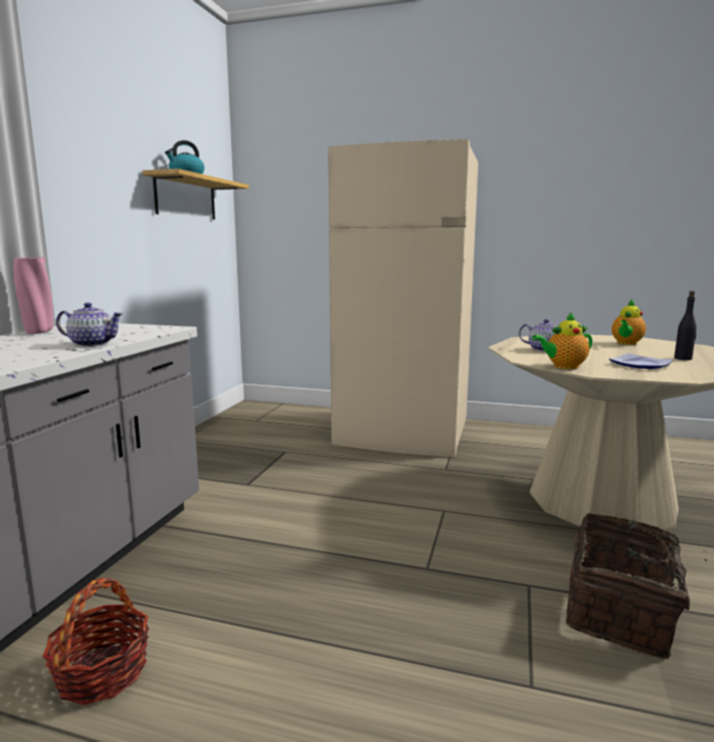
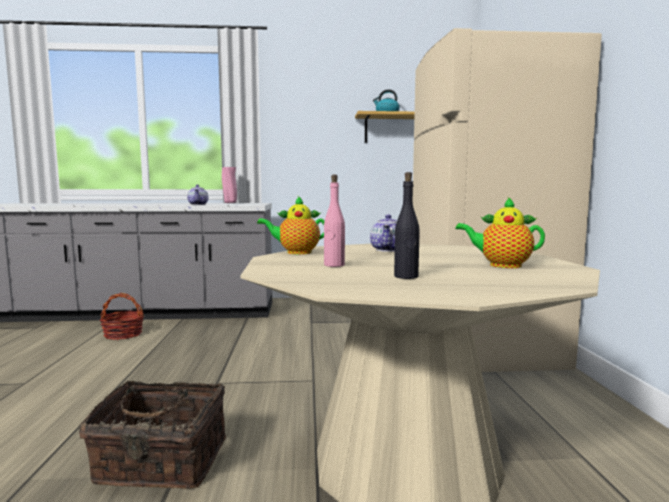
camera: 70 degrees right, 5 degrees down
(563, 366) = (296, 252): teapot -> teapot turned 60 degrees counterclockwise
(639, 364) = (334, 265): plate -> pink bottle

